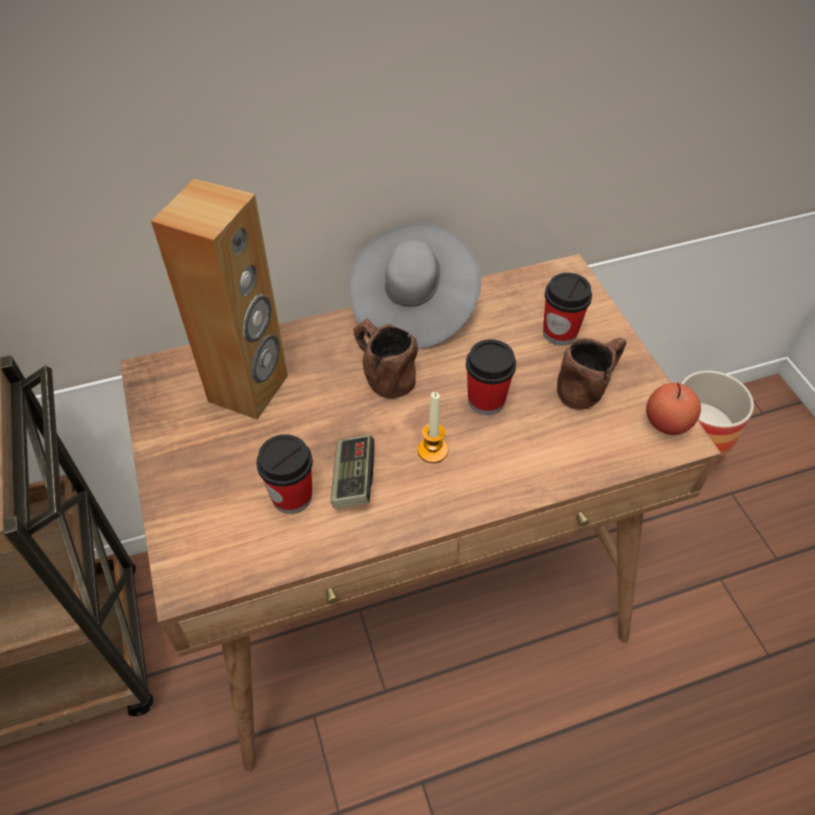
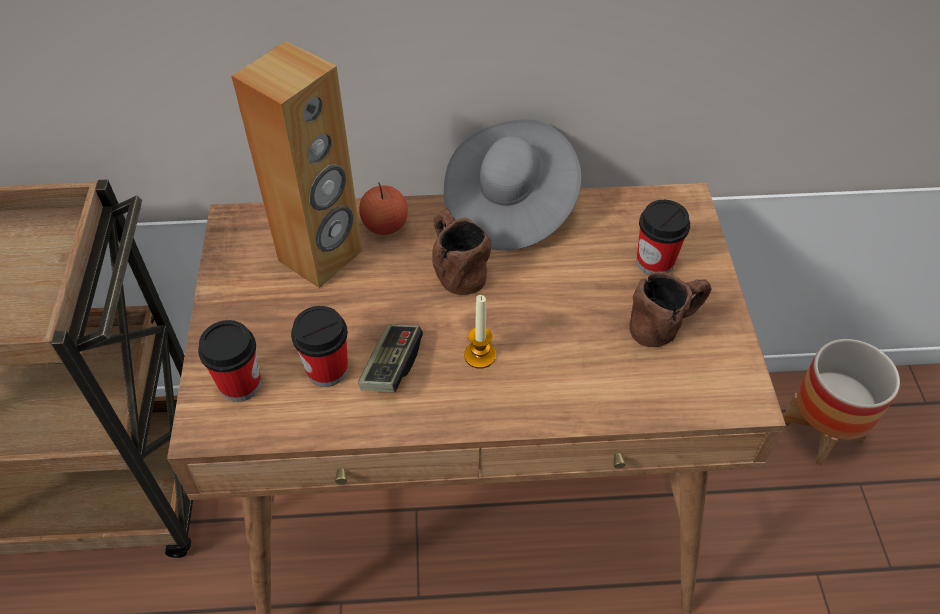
camera: 15 degrees right, 0 degrees up
(486, 400) = (552, 317): cup -> cup (240, 384)
(667, 423) = (737, 380): apple -> apple (385, 225)

